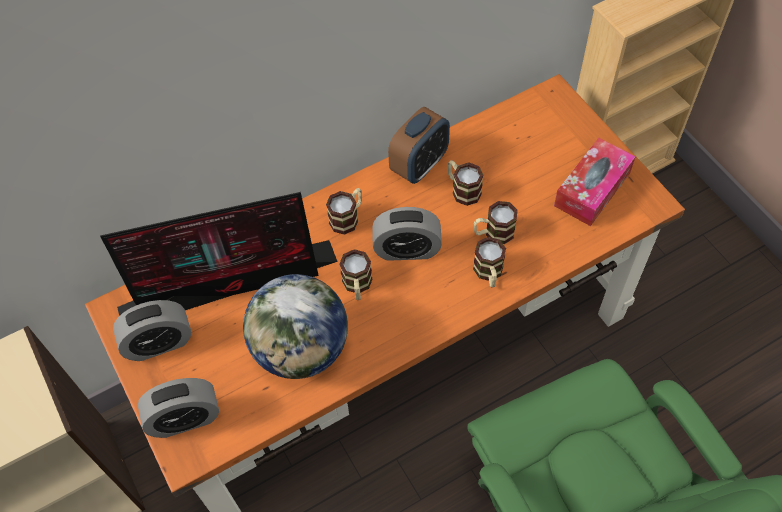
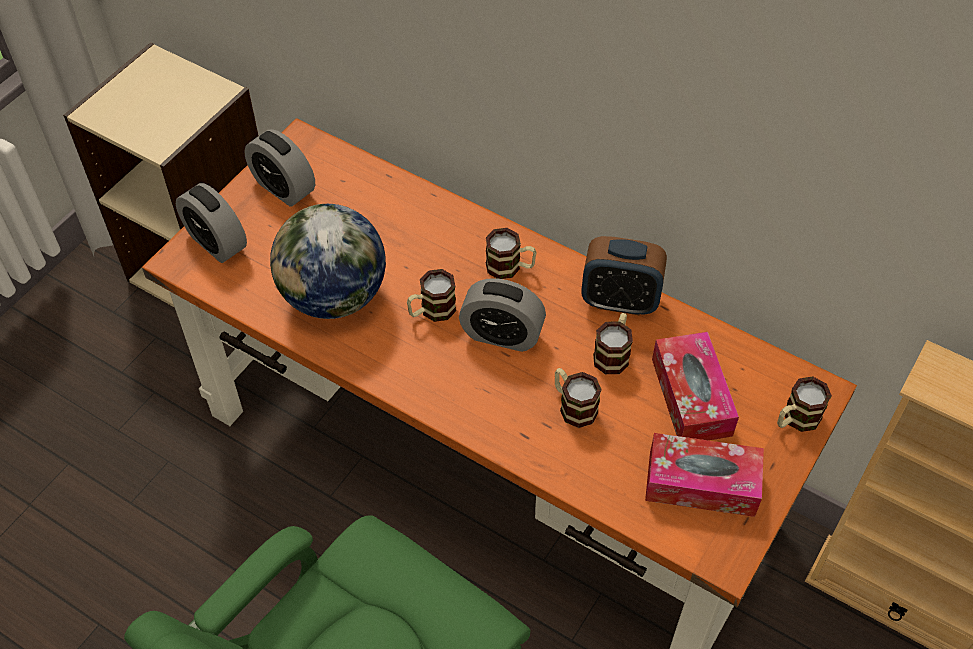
camera: 60 degrees right, 5 degrees down
(232, 283) = (376, 210): monitor -> none
(407, 249) = (502, 334): alarm clock -> alarm clock turned 45 degrees counterclockwise
(489, 273) = (516, 422): mug -> mug (795, 419)
(522, 162) = (691, 397): none -> tissue box

